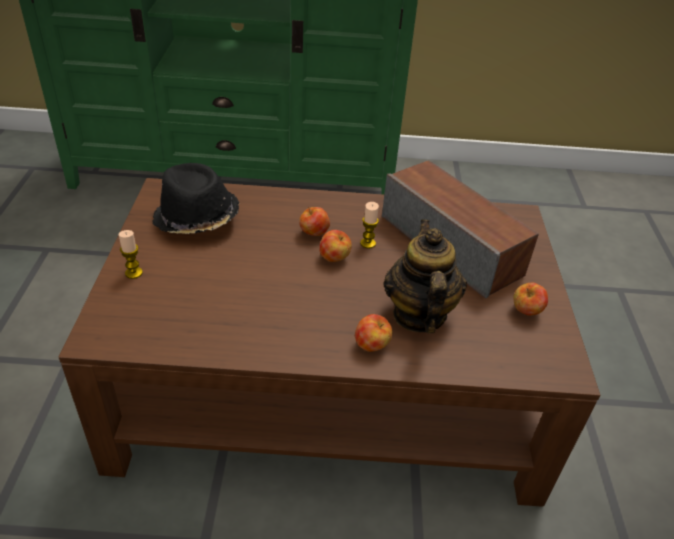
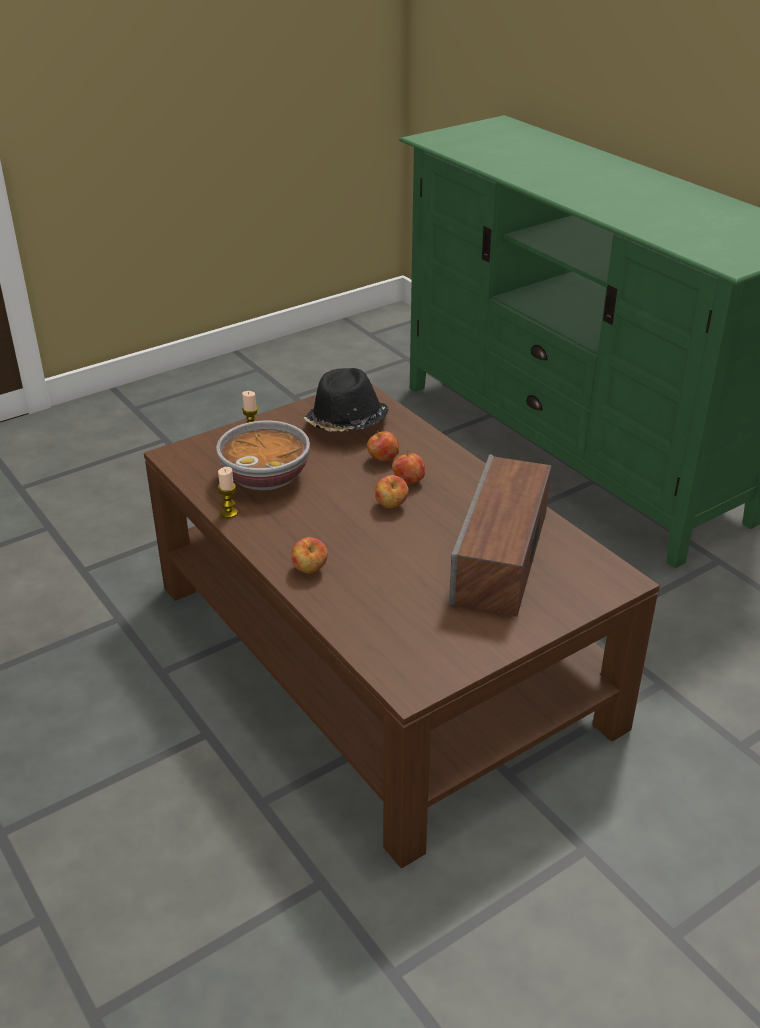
camera: 55 degrees right, 5 degrees down
(211, 300) = (266, 477): none -> bowl
(368, 243) = (435, 512): candle -> candle (229, 513)
(418, 315) = (377, 577): teapot -> none
(526, 311) = (463, 636): apple -> apple (383, 459)

